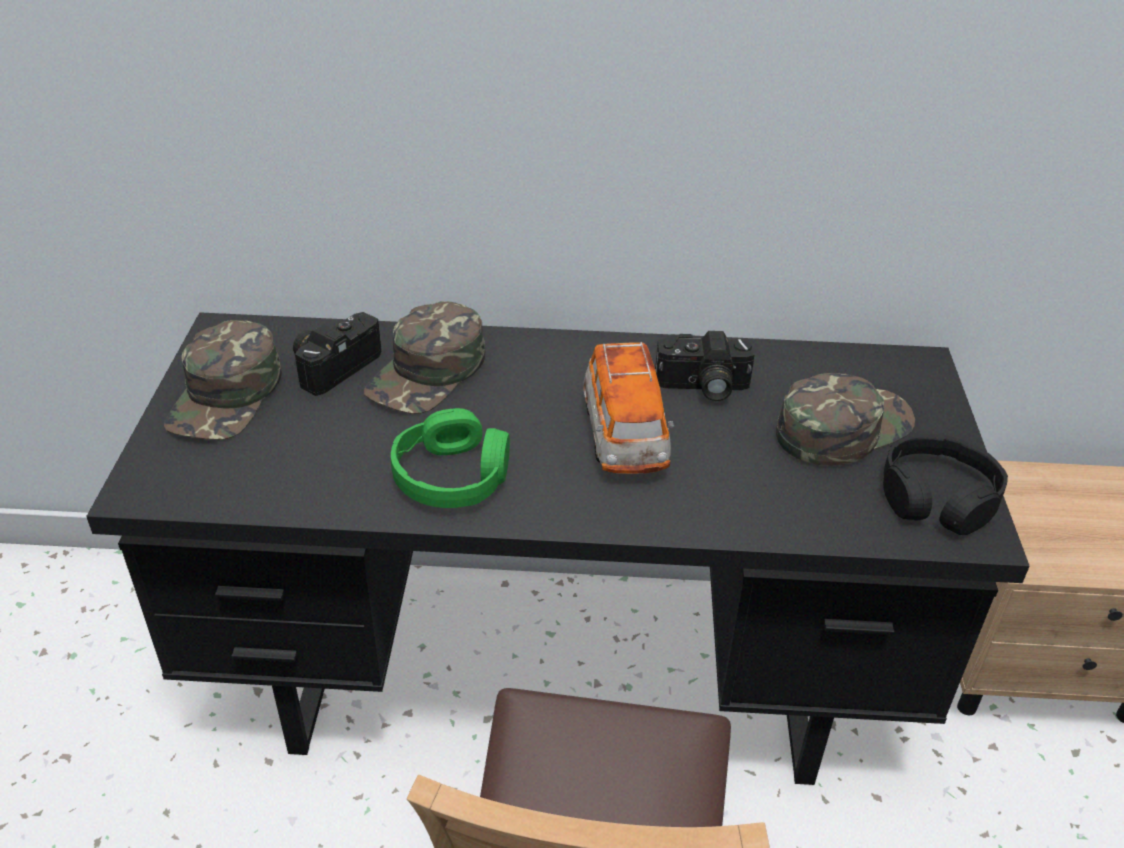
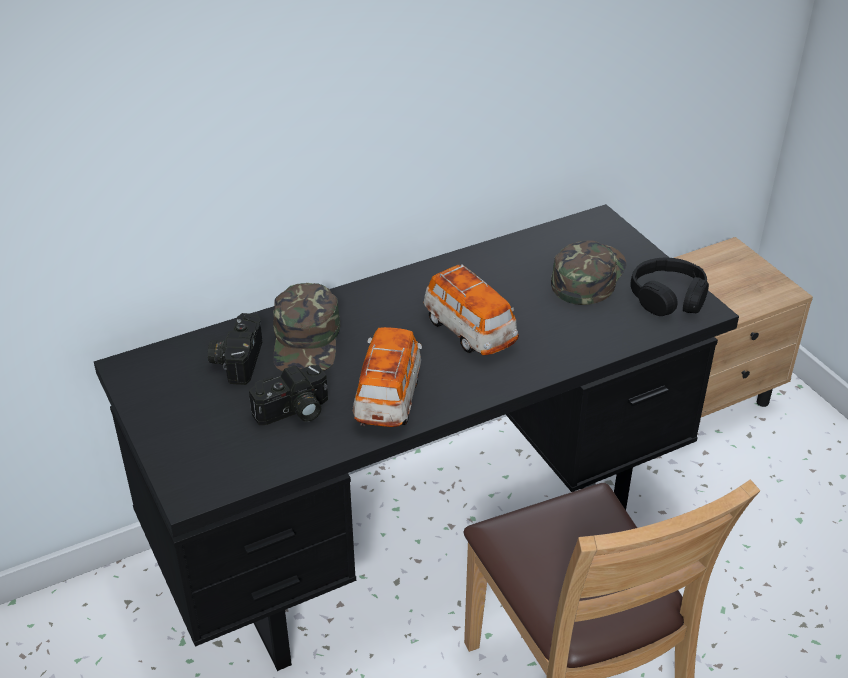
camera: 30 degrees left, 0 degrees up
(227, 395) = (182, 409): green cap -> none
(452, 476) = (388, 398): green headphones -> toy car
(702, 387) = (488, 282): camera -> camera (293, 412)

